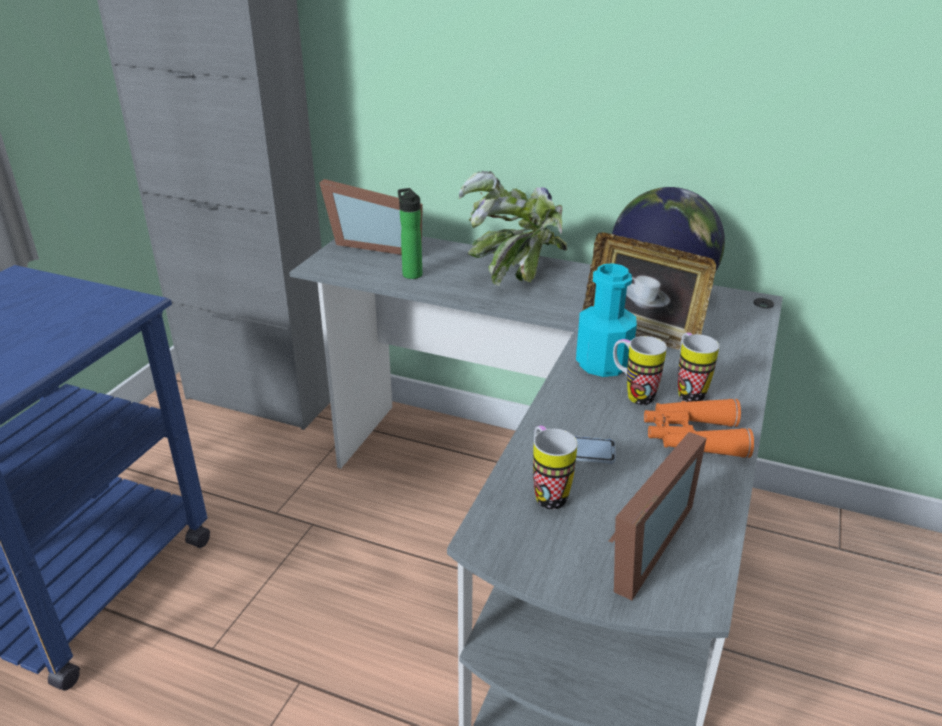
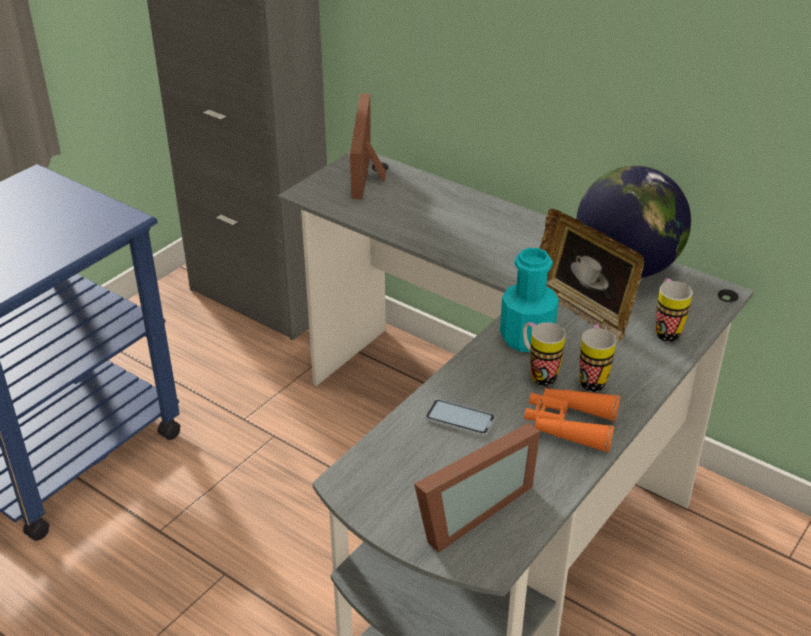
camera: 15 degrees right, 5 degrees up
(377, 244) = (371, 174): picture frame -> picture frame turned 60 degrees clockwise
(411, 273) = (390, 212): bottle -> none
(515, 273) = (491, 225): potted plant -> none
(546, 493) = (414, 451): mug -> mug (665, 330)

